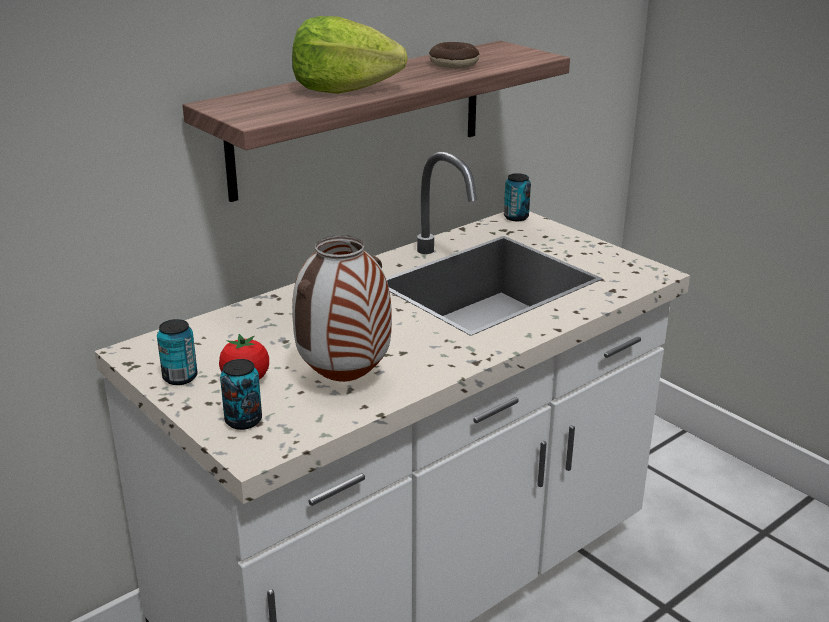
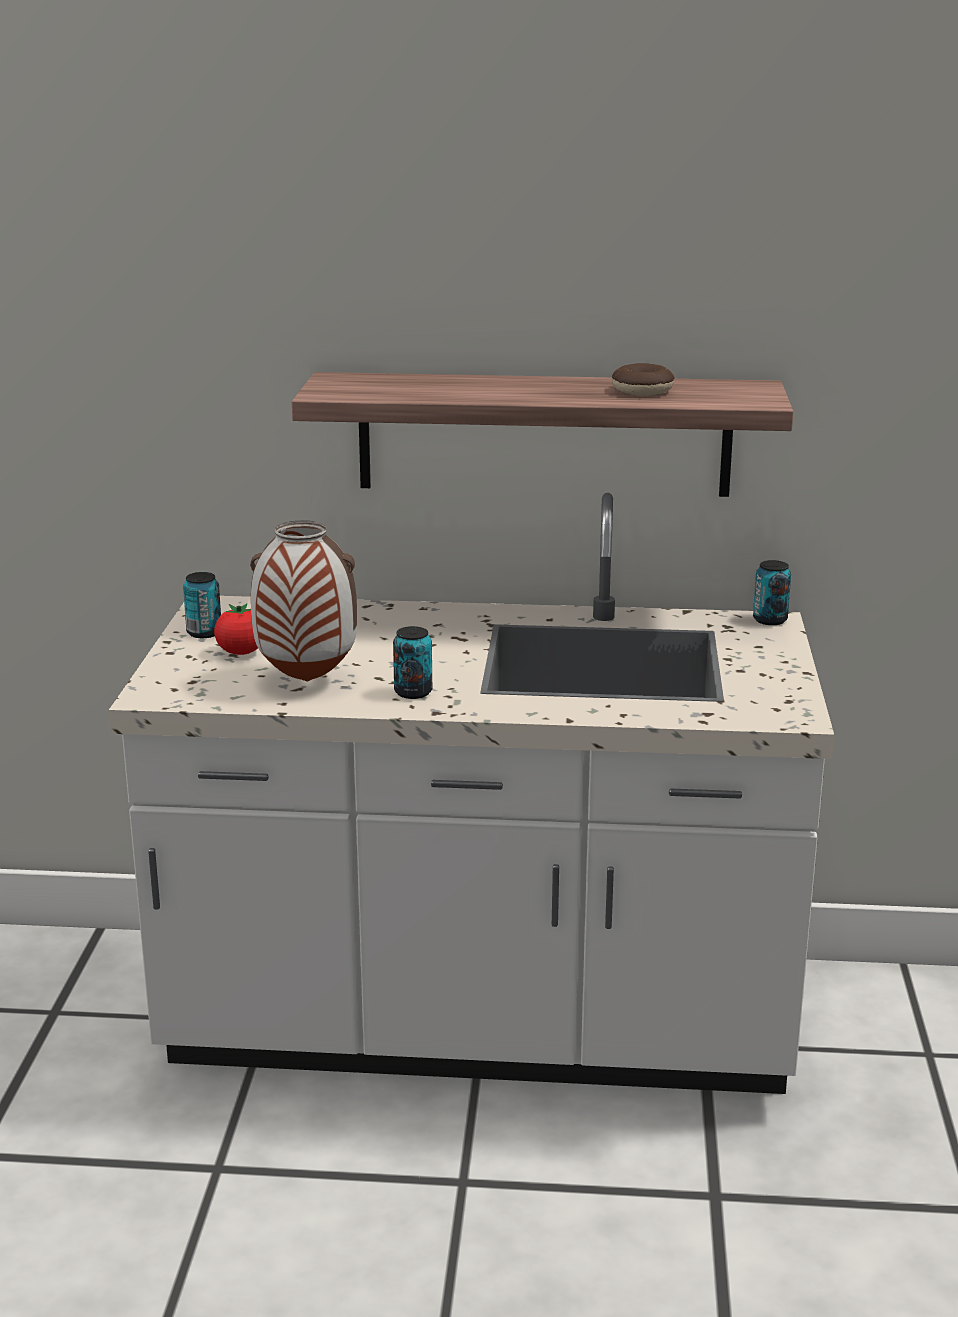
camera: 45 degrees right, 5 degrees down
(243, 421) = (185, 676): can -> can (413, 692)
(343, 89) = (466, 389): lettuce -> none

